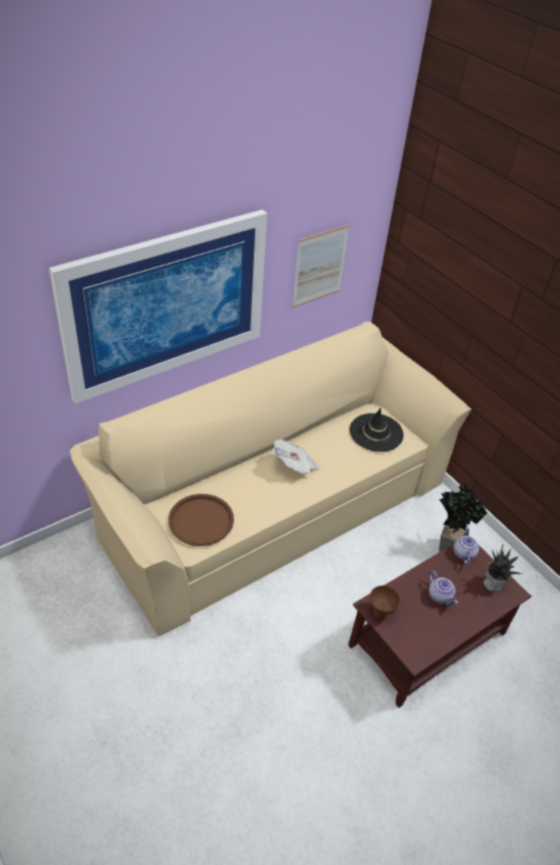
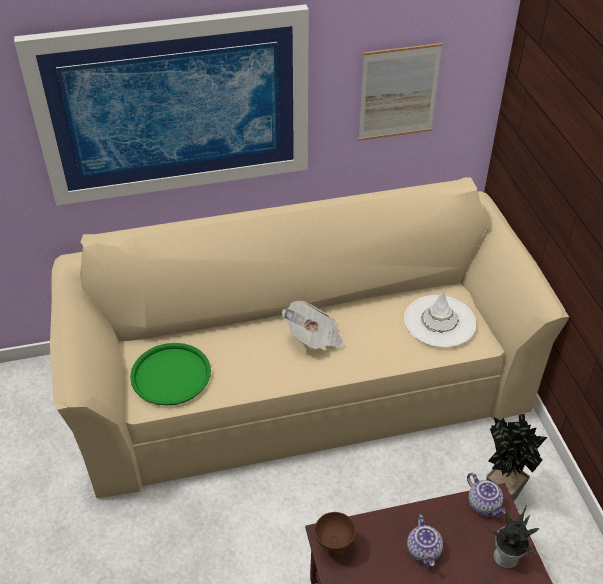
camera: 25 degrees right, 0 degrees up
(201, 520) = (171, 375): brown tray -> green tray
(376, 433) = (439, 321): black hat -> white hat
(463, 553) = (484, 505): teapot -> teapot turned 120 degrees clockwise

